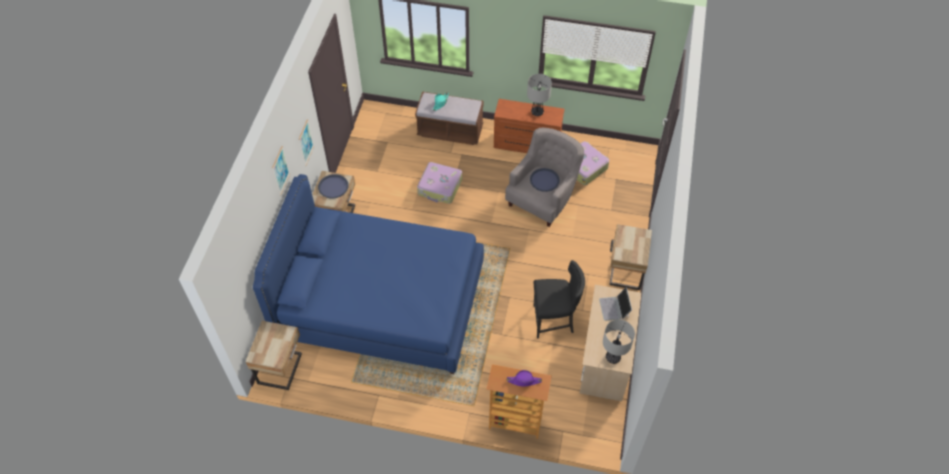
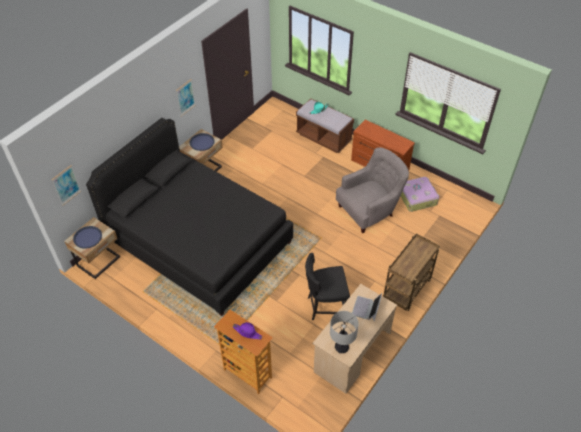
camera: 25 degrees right, 5 degrees down
(280, 170) = (146, 105): picture -> picture (66, 185)
(381, 302) = (199, 241): blue bed -> black bed
(440, 187) = (292, 175): suitcase -> none
(537, 112) = (390, 138): table lamp -> none
(544, 180) = (371, 192): blue tray -> blue tray (88, 237)
(554, 320) = (325, 306): black chair -> black chair turned 150 degrees clockwise
(625, 272) = (407, 290): beige nightstand -> brown cart

